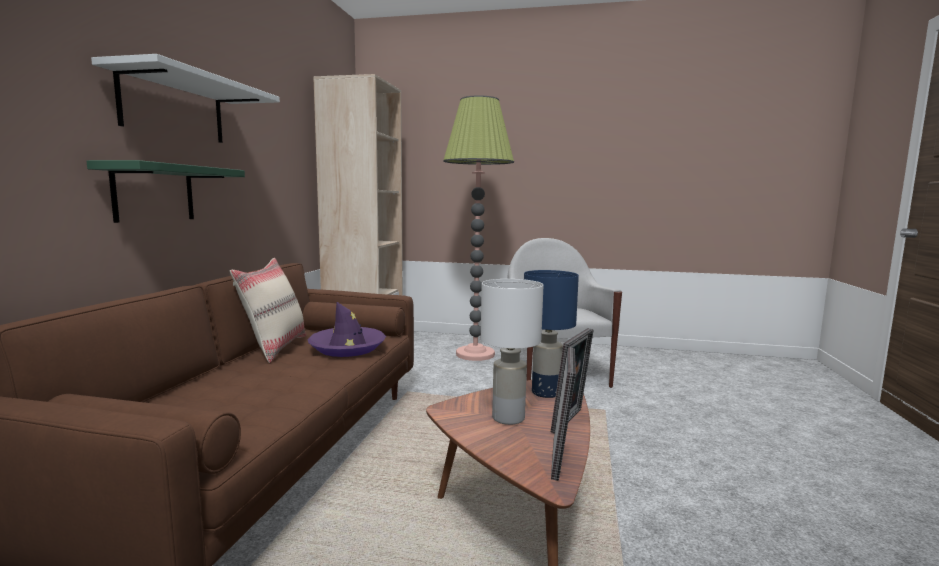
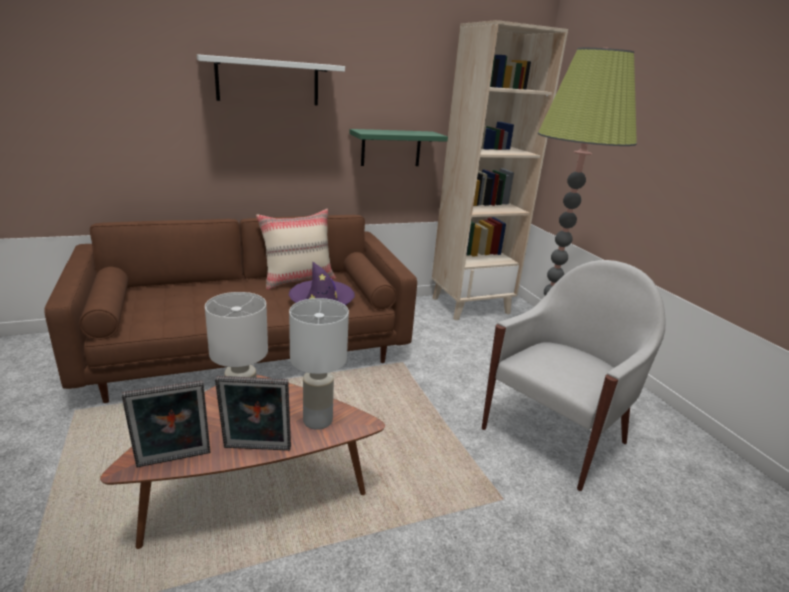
camera: 55 degrees right, 15 degrees up
(154, 193) = (245, 147): green shelf -> green shelf (391, 148)
(545, 392) = (318, 420): blue table lamp -> white table lamp

